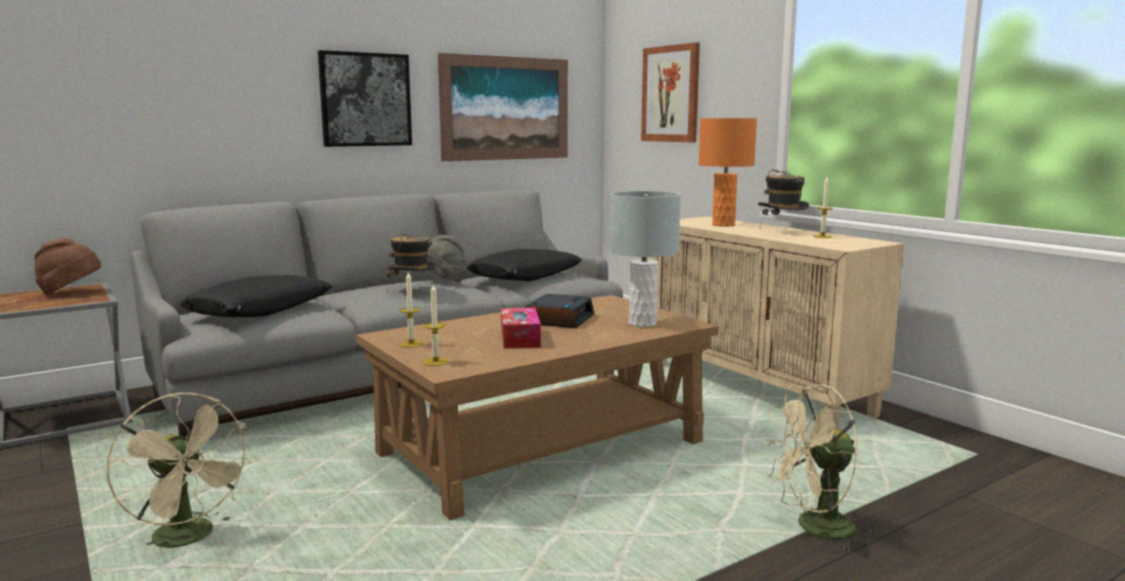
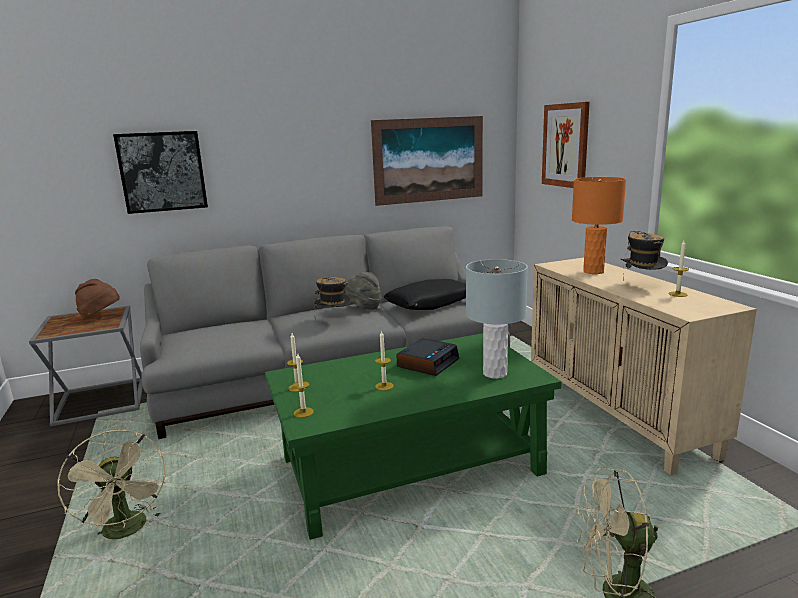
camera: 15 degrees right, 5 degrees up
(260, 310) = (219, 335): black pillow -> none
(365, 99) = (313, 162): picture -> picture (162, 171)
(520, 338) = (384, 386): tissue box -> candle
(542, 447) = (411, 465): brown coffee table -> green coffee table

